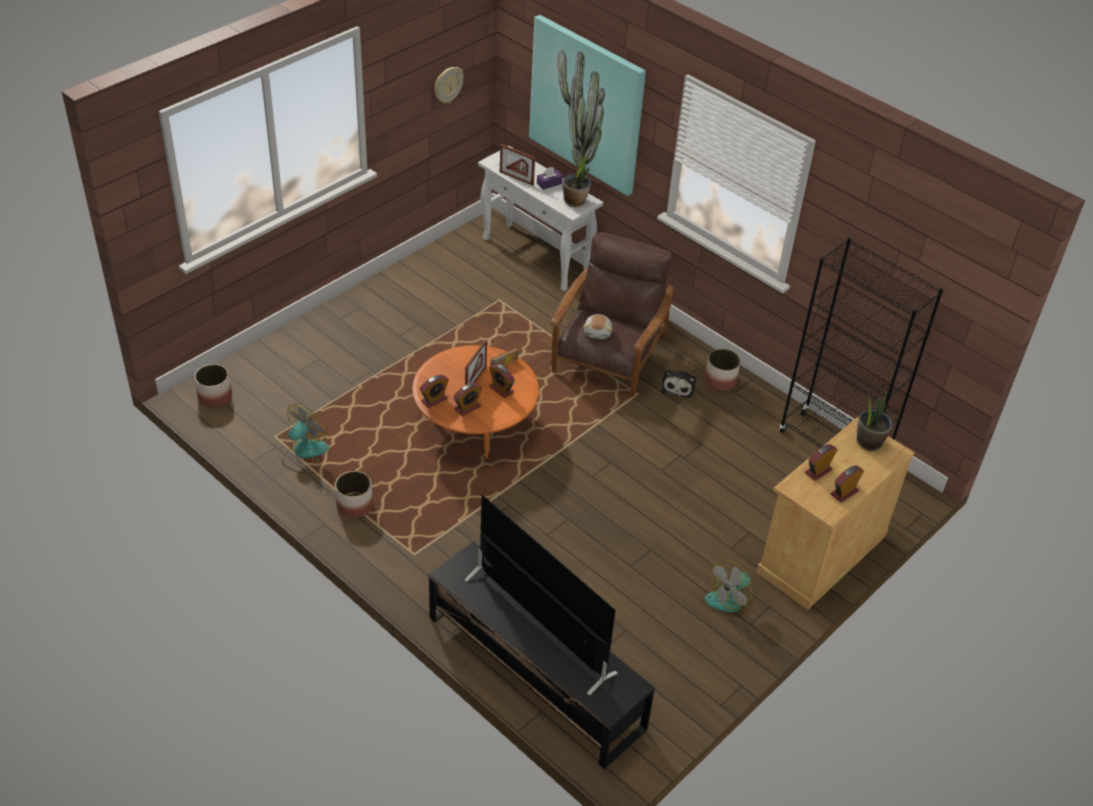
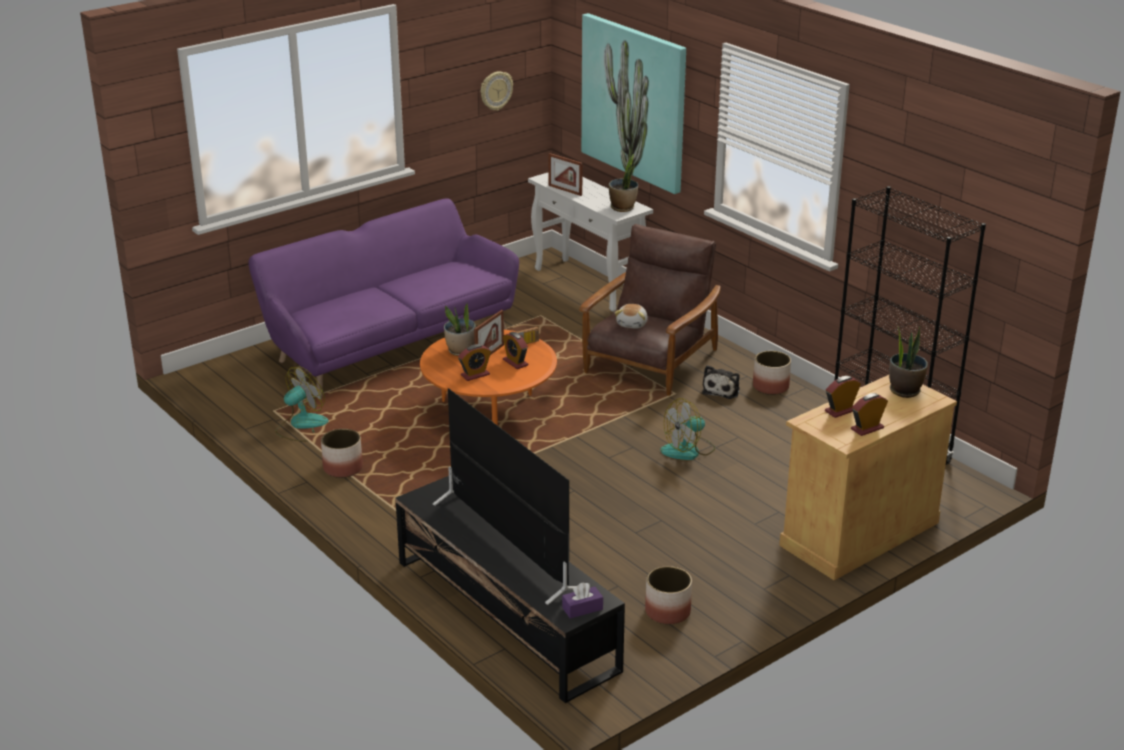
camera: 10 degrees right, 15 degrees down
(215, 396) = (221, 378): planter -> planter (667, 611)
(364, 344) = (388, 344): none -> purple sofa
(434, 400) = (441, 367): alarm clock -> none
(448, 377) = (461, 351): none -> potted plant
(549, 183) = (599, 195): purple tissue box -> purple tissue box (582, 608)
(731, 597) = (745, 565): fan -> fan (688, 450)

